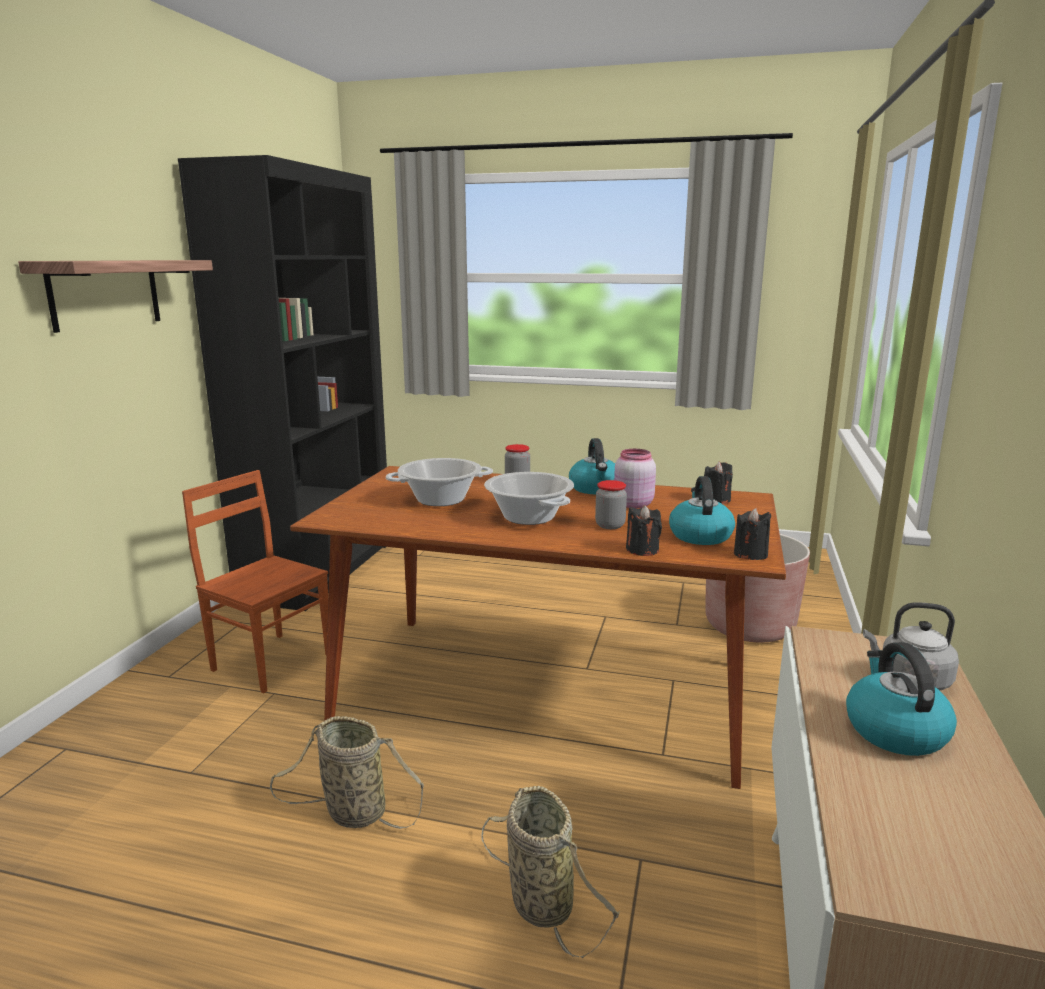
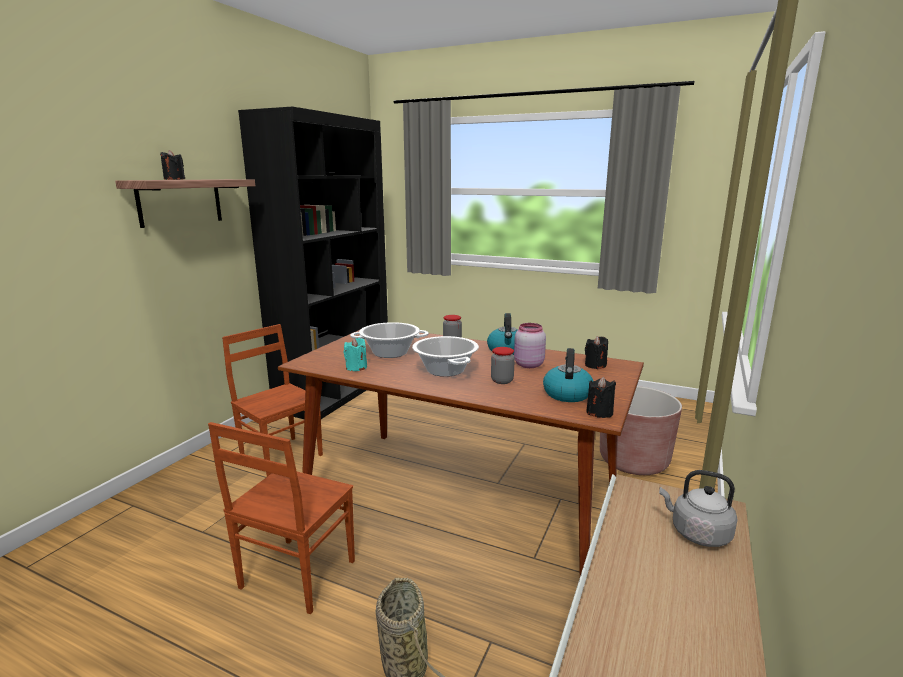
camera: 10 degrees right, 0 degrees up
(351, 812) = (295, 575): basket -> brown chair
(405, 521) = (356, 367): none -> turquoise candle
(642, 550) = (516, 402): black candle -> black candle (174, 179)
(894, 730) = (663, 579): kettle -> none

